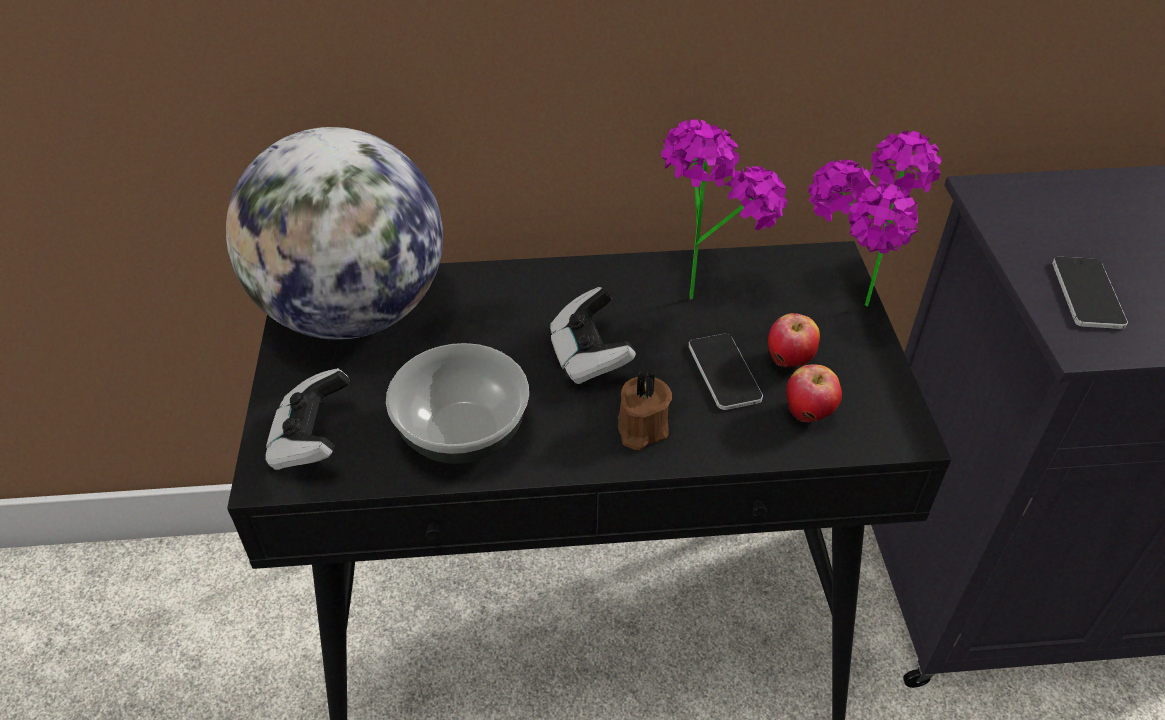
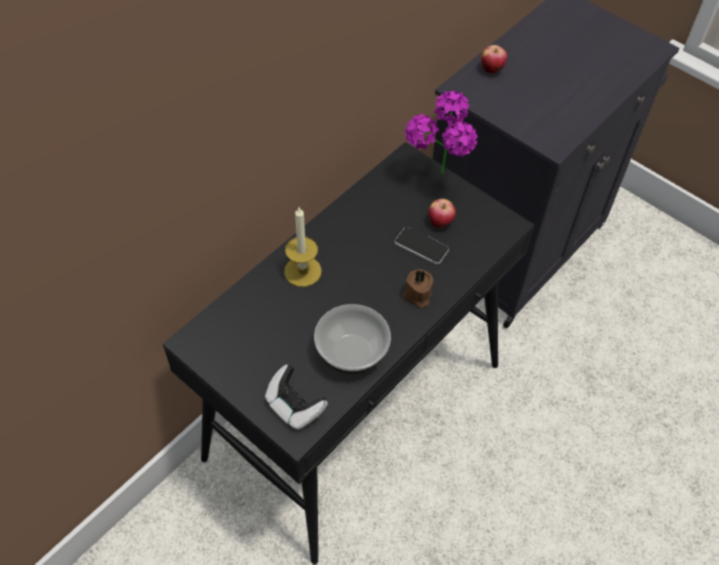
camera: 45 degrees left, 10 degrees up
(354, 312) = (232, 334): globe -> none
(525, 301) = (302, 271): none -> candle
(589, 357) = (361, 279): game controller -> none
(702, 285) = (368, 208): potted plant -> none
(808, 414) = (470, 242): apple -> apple (491, 69)
(1087, 293) = (536, 120): phone -> none

